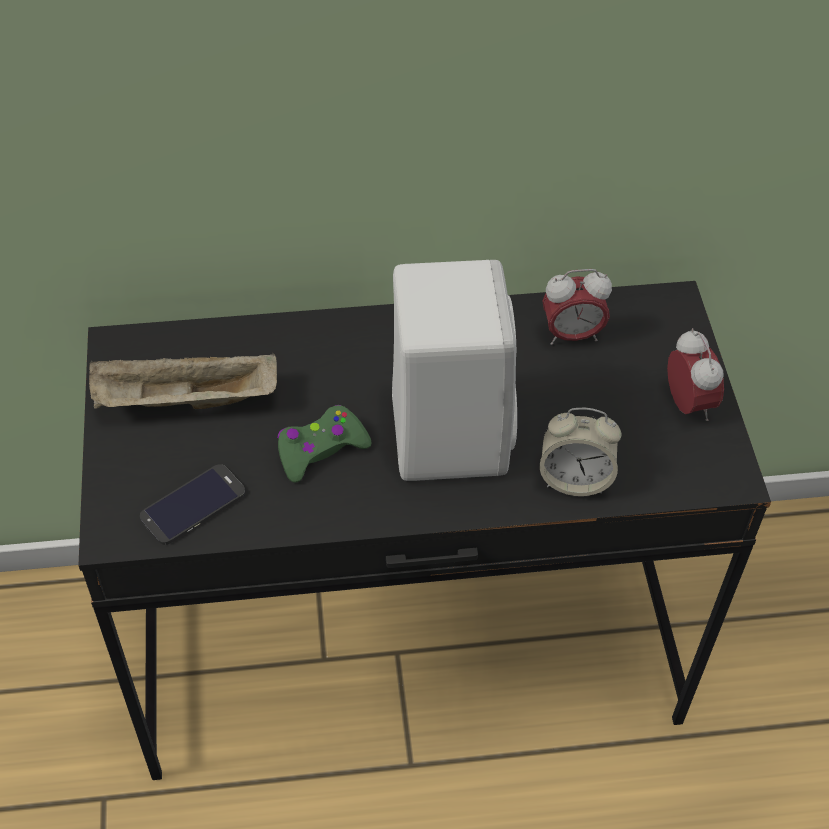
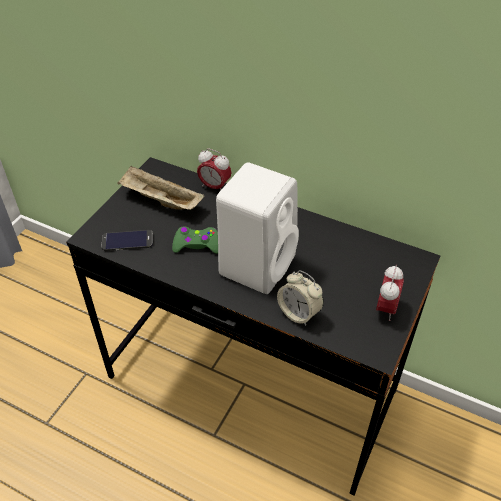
camera: 35 degrees right, 5 degrees down
(571, 335) = (353, 251): alarm clock -> alarm clock (214, 187)

